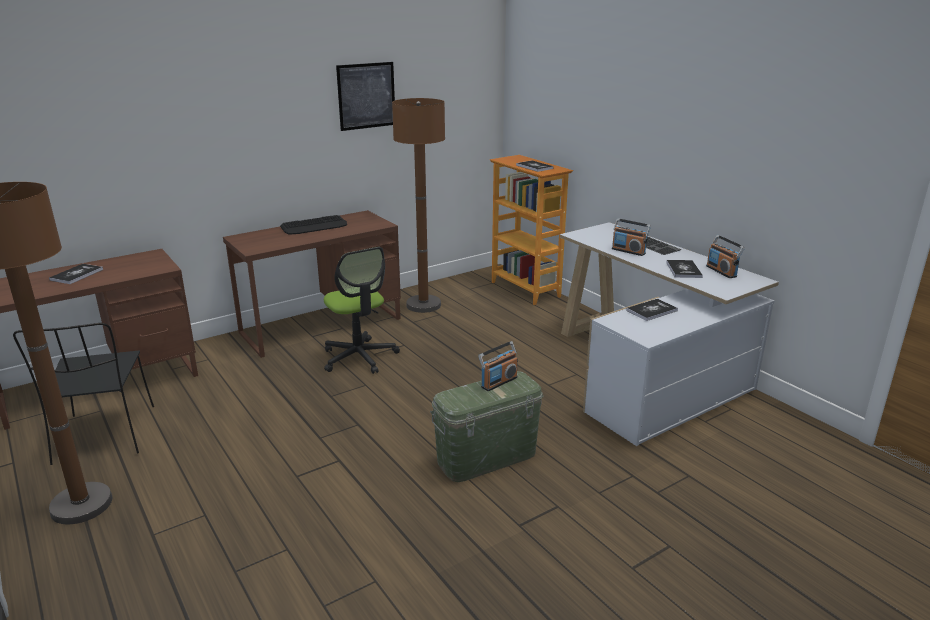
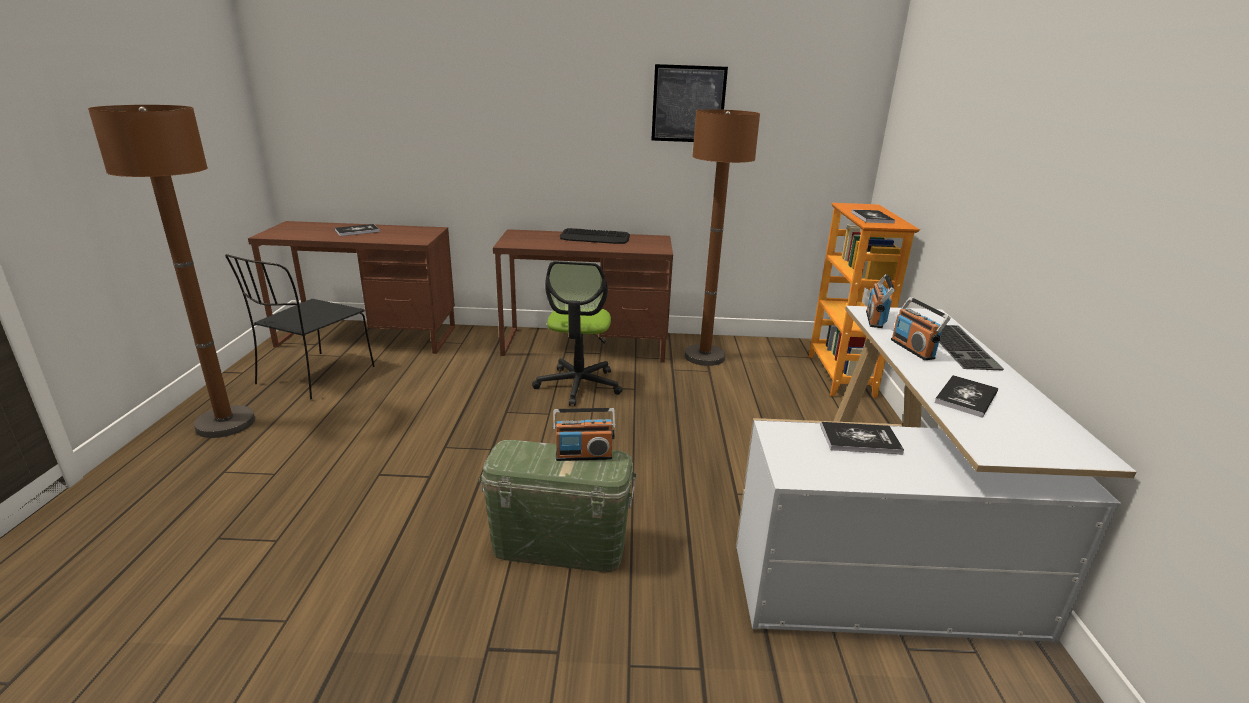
camera: 35 degrees right, 0 degrees up
(721, 271) = (1035, 420): radio -> radio (875, 319)

